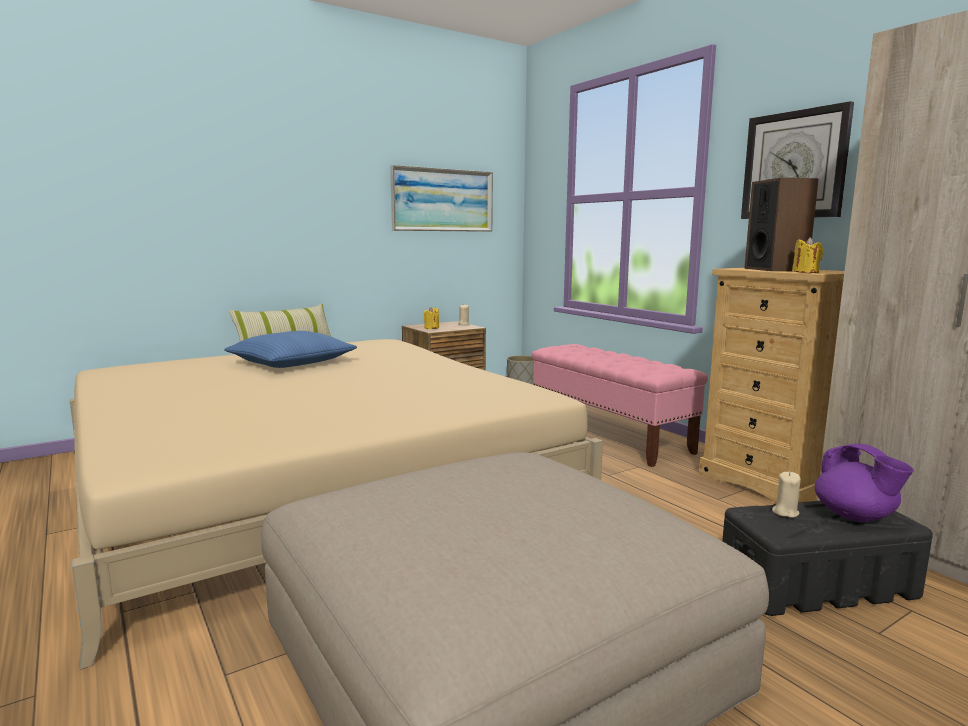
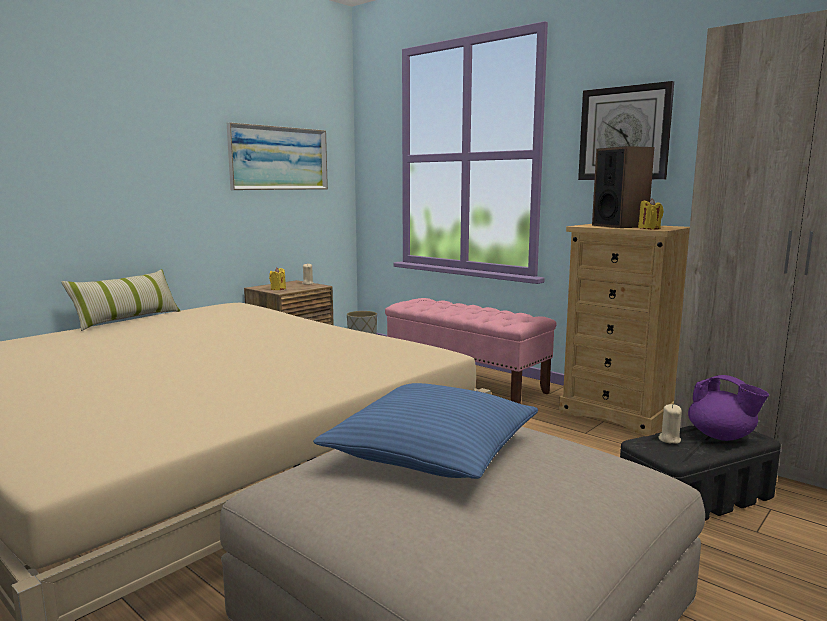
camera: 15 degrees left, 0 degrees up
(291, 363) = (148, 336): blue pillow -> blue pillow (431, 450)

